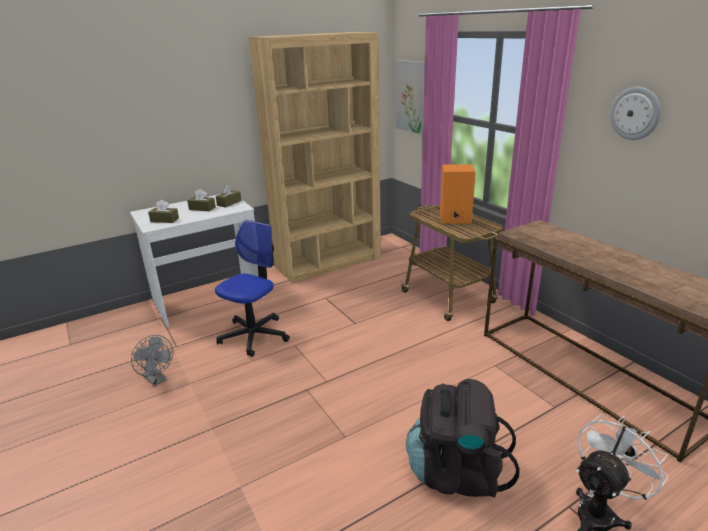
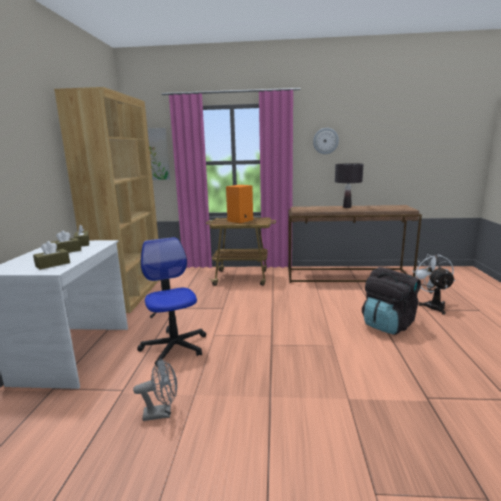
camera: 55 degrees left, 10 degrees down
(614, 255) = (347, 207): none -> black table lamp

